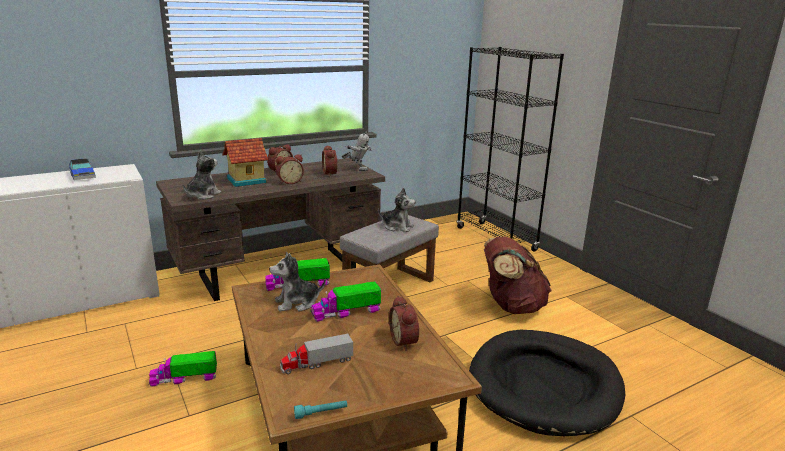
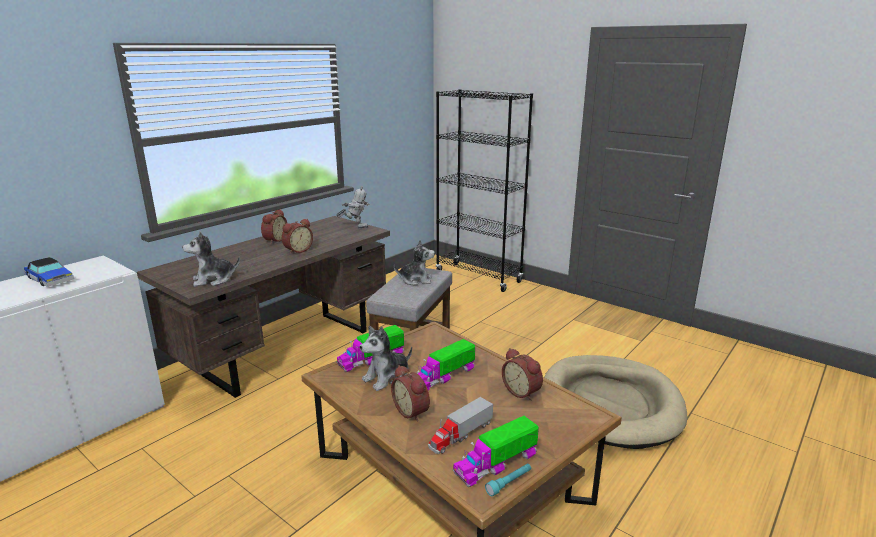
camera: 20 degrees left, 0 degrees up
(184, 378) = (261, 491): toy truck -> toy truck (496, 463)
(202, 195) = (213, 280): plush toy -> plush toy turned 120 degrees counterclockwise
(246, 180) = (246, 255): toy house -> none
(331, 173) = (332, 235): alarm clock -> alarm clock (412, 411)
(511, 306) = (535, 338): brown backpack -> none
(544, 385) = (610, 404): black dog bed -> beige dog bed

